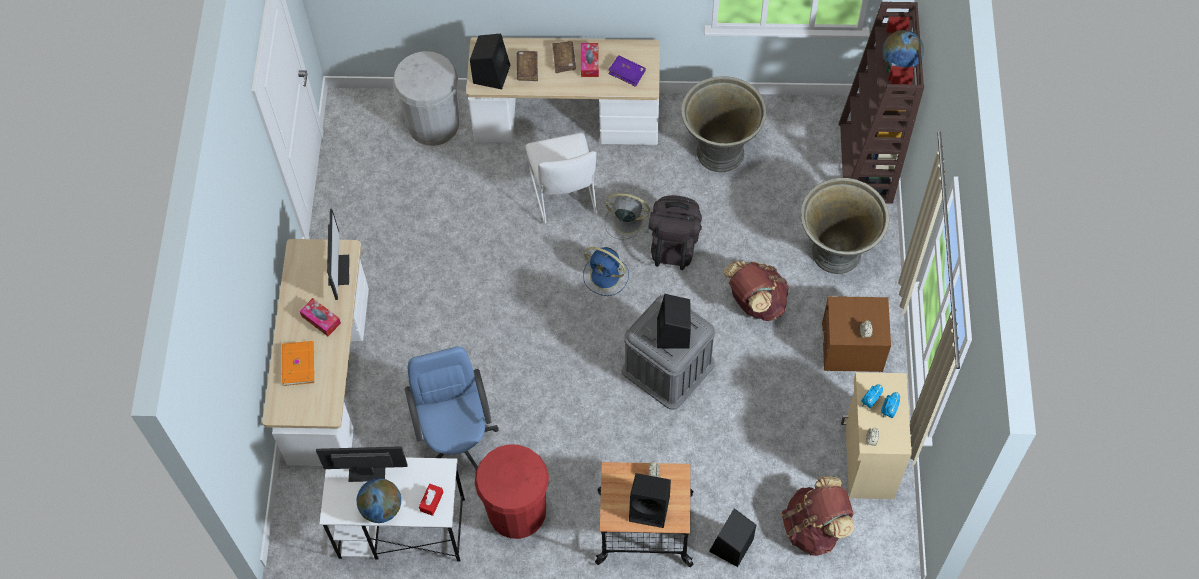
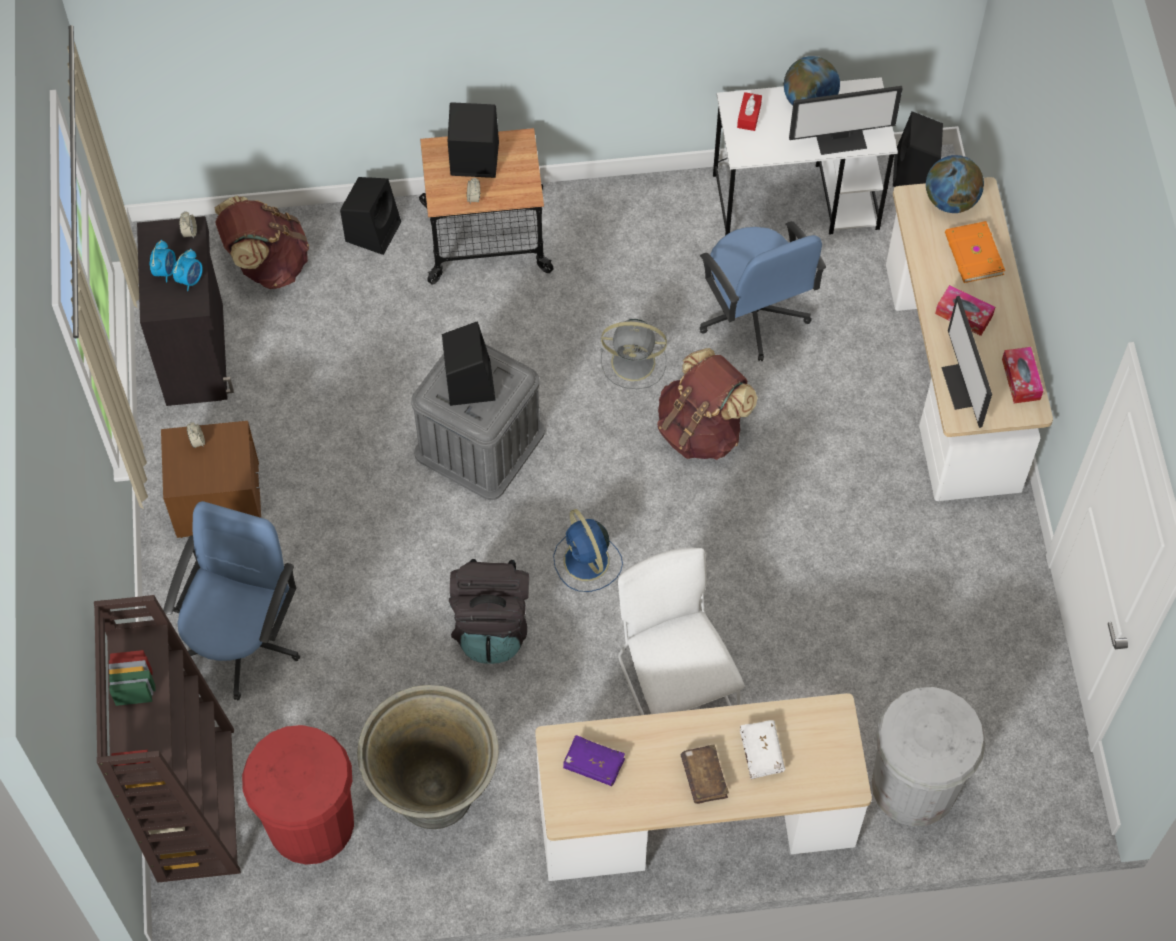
camera: 170 degrees right, 0 degrees up
(491, 73) = (819, 736): black speaker -> black speaker (914, 172)
(517, 511) = (653, 239): red trash can -> red trash can (310, 823)
(527, 68) = (761, 752): brown book -> white book
(589, 63) = (659, 776): tissue box -> tissue box (1021, 379)
(606, 276) = (587, 562): blue fan -> blue fan turned 135 degrees counterclockwise
(626, 221) = (571, 654): grey fan -> grey fan (635, 362)
(755, 302) = (361, 550): brown backpack -> brown backpack (701, 429)
(836, 254) = (242, 640): grey planter -> blue office chair
(867, 460) = (197, 353): beige cabinet -> black cabinet
(900, 63) = (131, 705): globe -> globe (950, 200)

